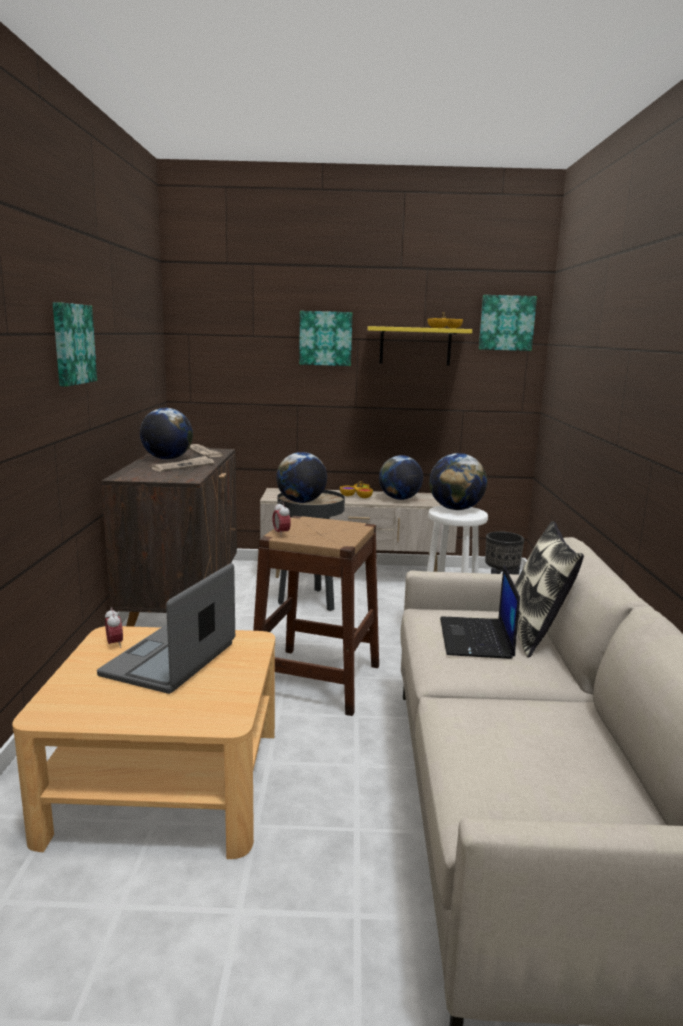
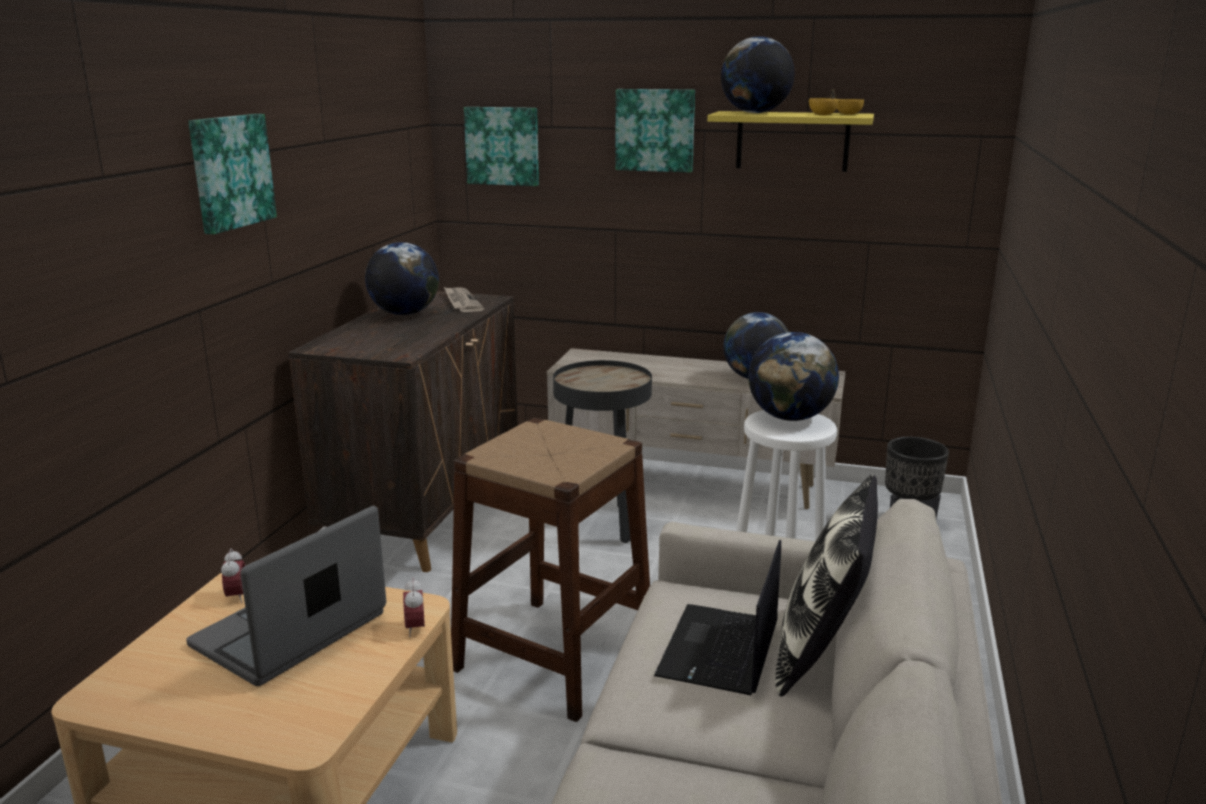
camera: 15 degrees right, 5 degrees up
(183, 466) = (414, 329): newspaper -> none
(281, 533) = (490, 452): alarm clock -> alarm clock (415, 628)
(301, 502) = (585, 384): globe -> globe (755, 113)
(357, 495) = (695, 368): bowl -> none
(506, 323) = (943, 102): picture -> picture (503, 146)

